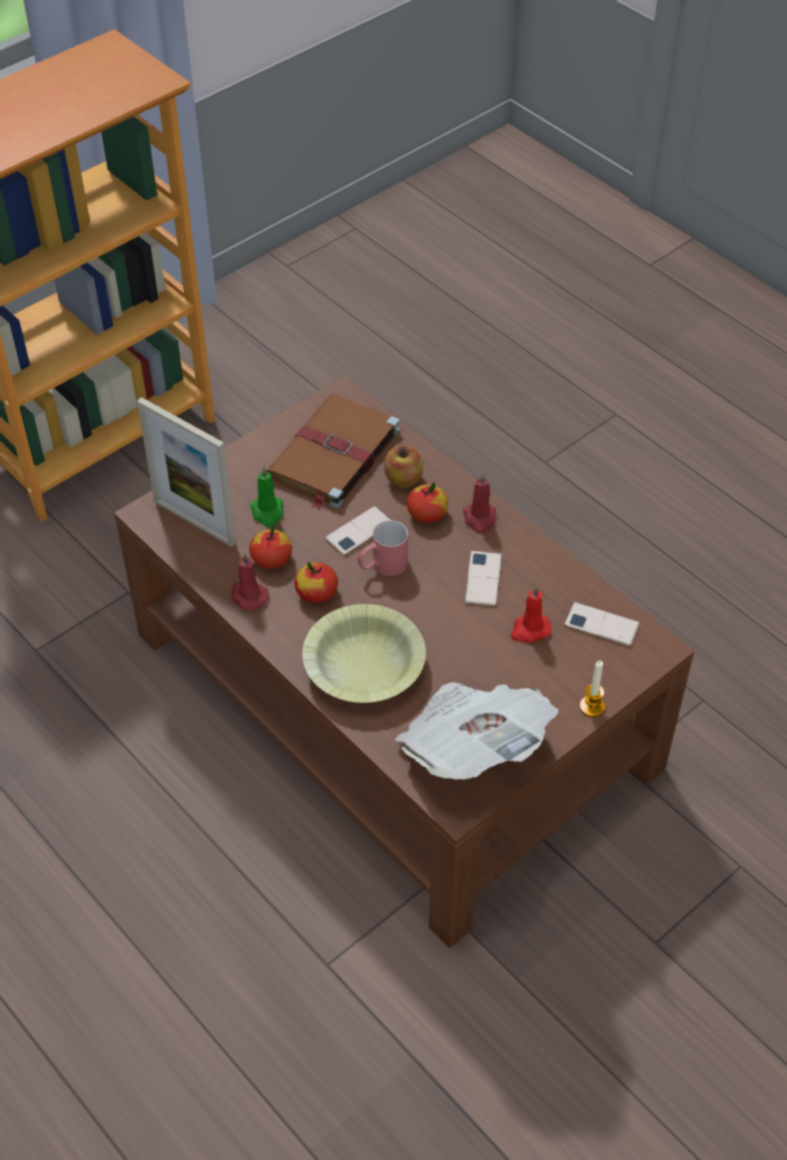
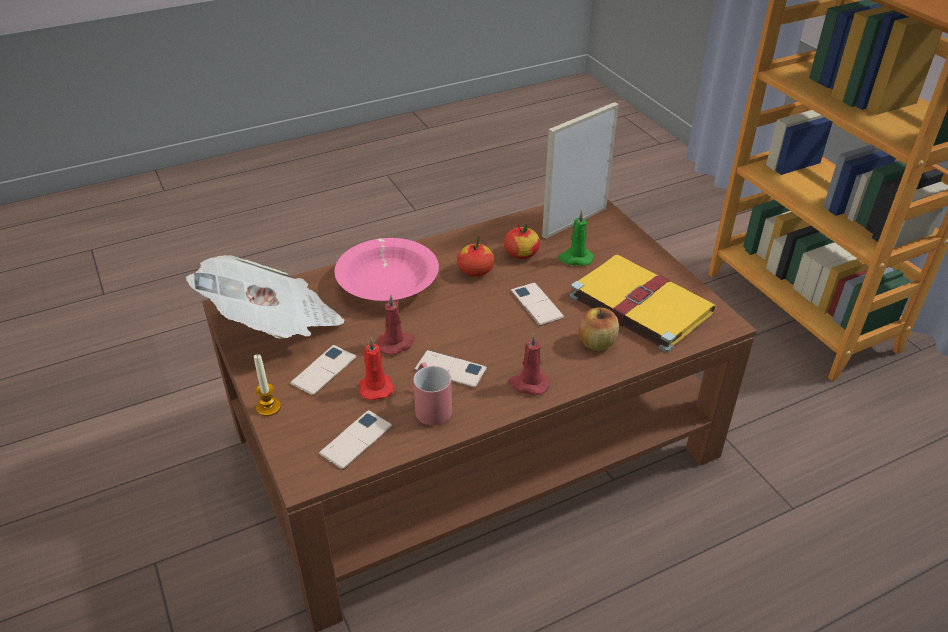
camera: 105 degrees right, 10 degrees down
(248, 596) = (486, 238): red candle -> red candle (396, 344)
(333, 455) = (638, 304): brown book -> yellow book
(364, 666) = (388, 283): yellow bowl -> pink bowl
(382, 567) = (489, 310): red mug -> red mug (430, 405)
(427, 513) = (546, 349): apple -> none
(524, 679) = (324, 370): none -> phone

